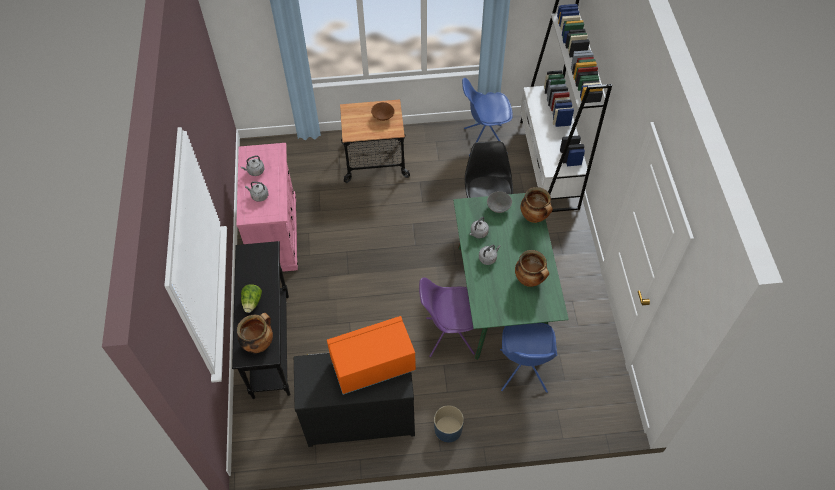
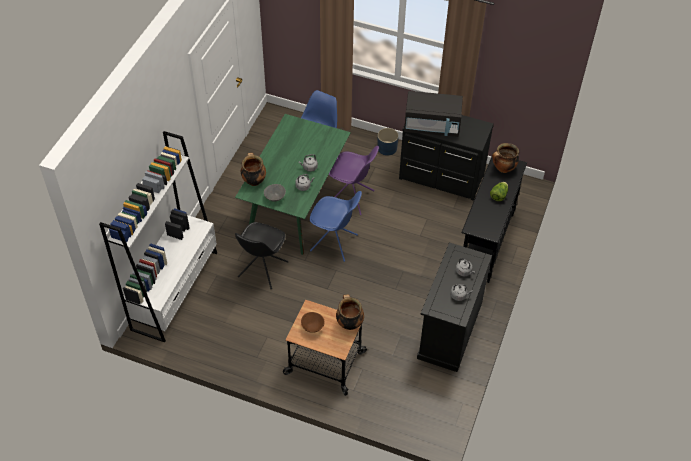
camera: 155 degrees left, 5 degrees down
(275, 234) = (449, 330): pink cabinet -> black cabinet
(372, 365) = (432, 126): orange microwave -> black microwave
(484, 140) = (212, 337): blue chair -> blue chair (335, 243)
(530, 280) = (291, 143): cooking pot -> cooking pot (349, 323)

